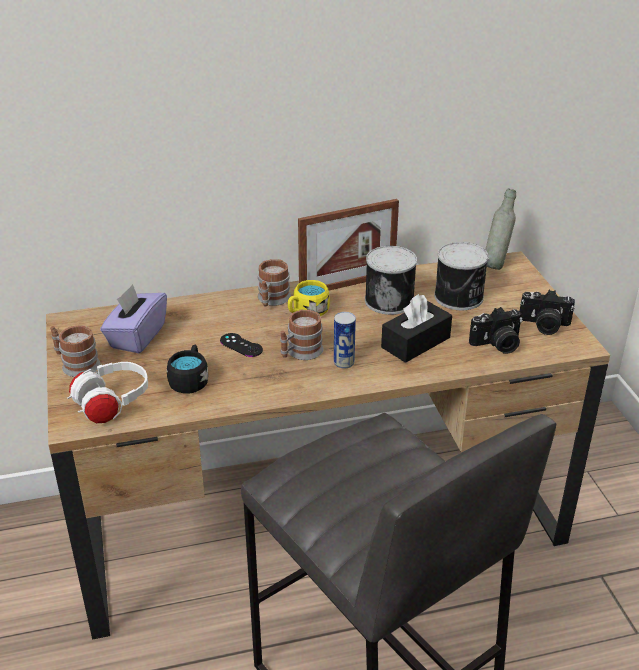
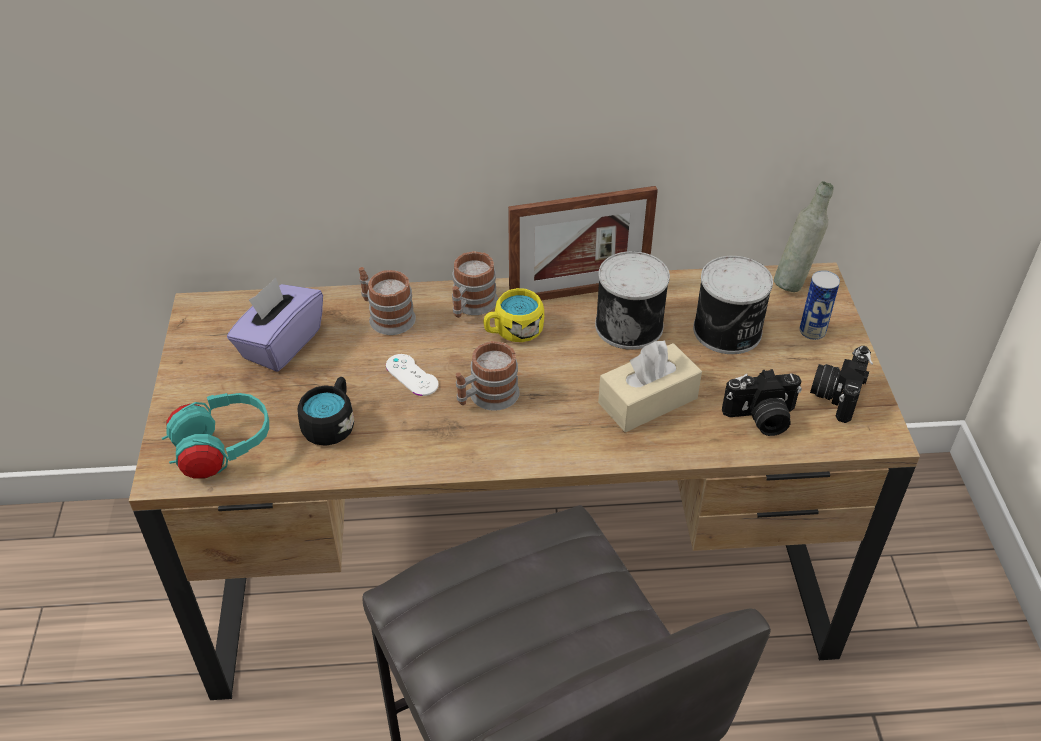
camera: 10 degrees right, 10 degrees up
(76, 364) = (193, 379): mug -> mug (386, 316)
(112, 405) = (222, 450): white headphones -> turquoise headphones
(241, 345) = (412, 375): black game controller -> white game controller
(344, 362) = (541, 421): can -> can (812, 331)
(415, 342) = (648, 400): black tissue box -> beige tissue box
(544, 325) = (836, 394): camera -> camera turned 90 degrees clockwise

